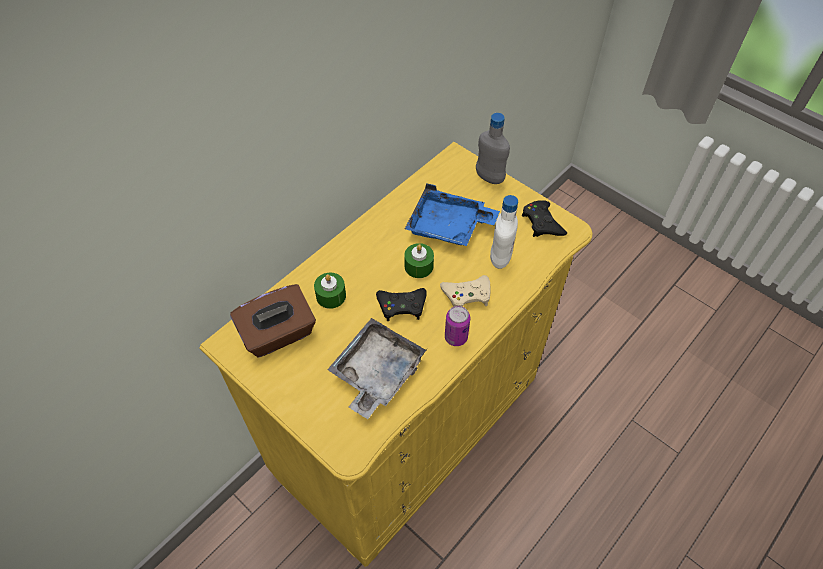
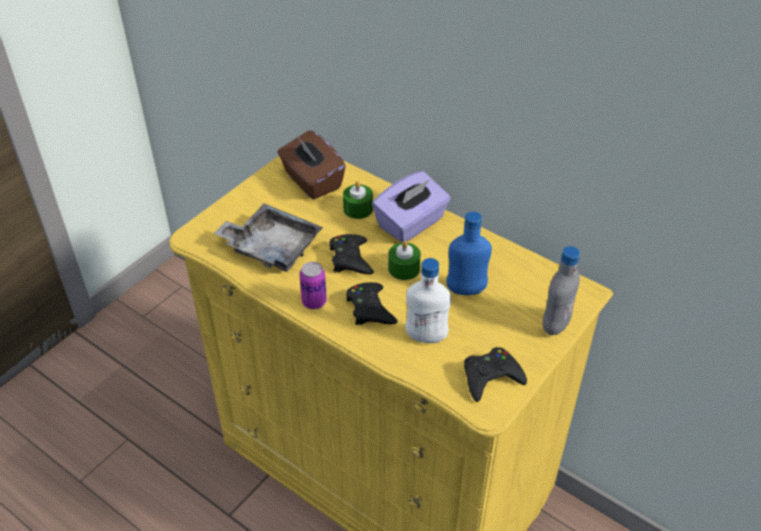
camera: 85 degrees right, 10 degrees down
(360, 256) = (411, 224): none -> purple tissue box
(448, 226) = (466, 290): blue tray -> blue bottle
(467, 295) = (370, 309): beige game controller -> black game controller

